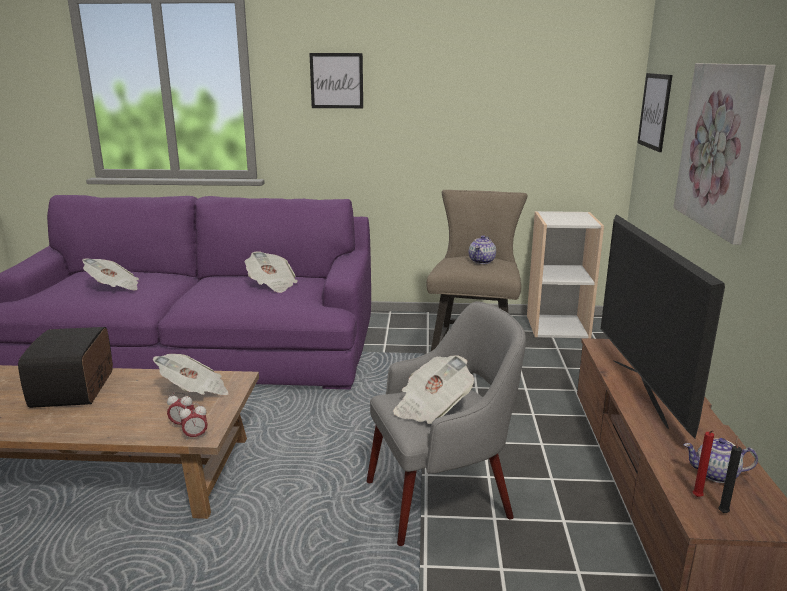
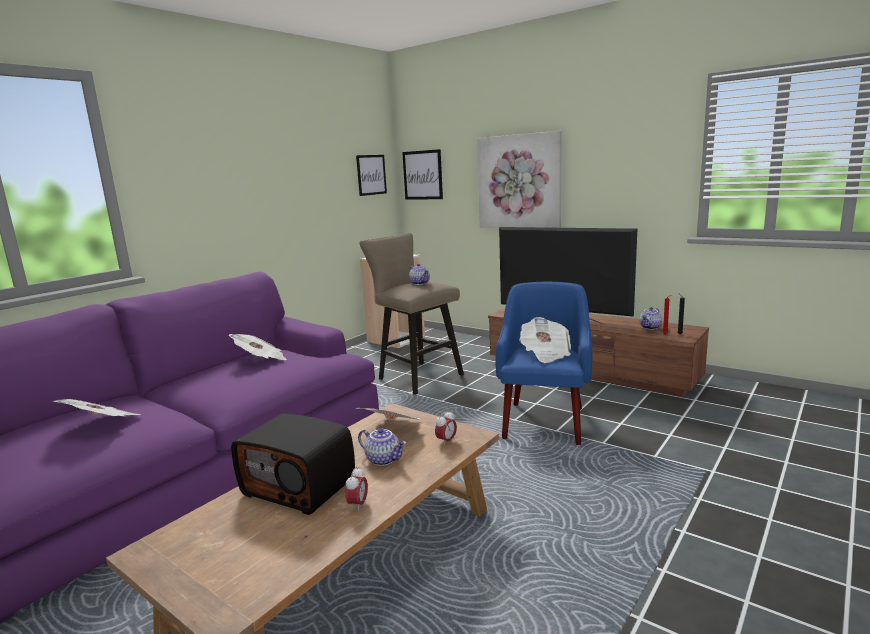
camera: 55 degrees left, 5 degrees down
(133, 406) = (384, 459): none -> teapot
(195, 436) = (473, 438): alarm clock -> alarm clock (358, 505)
(336, 81) = (201, 165): picture -> picture (371, 175)
(441, 498) = (544, 421): grey armchair -> blue armchair

